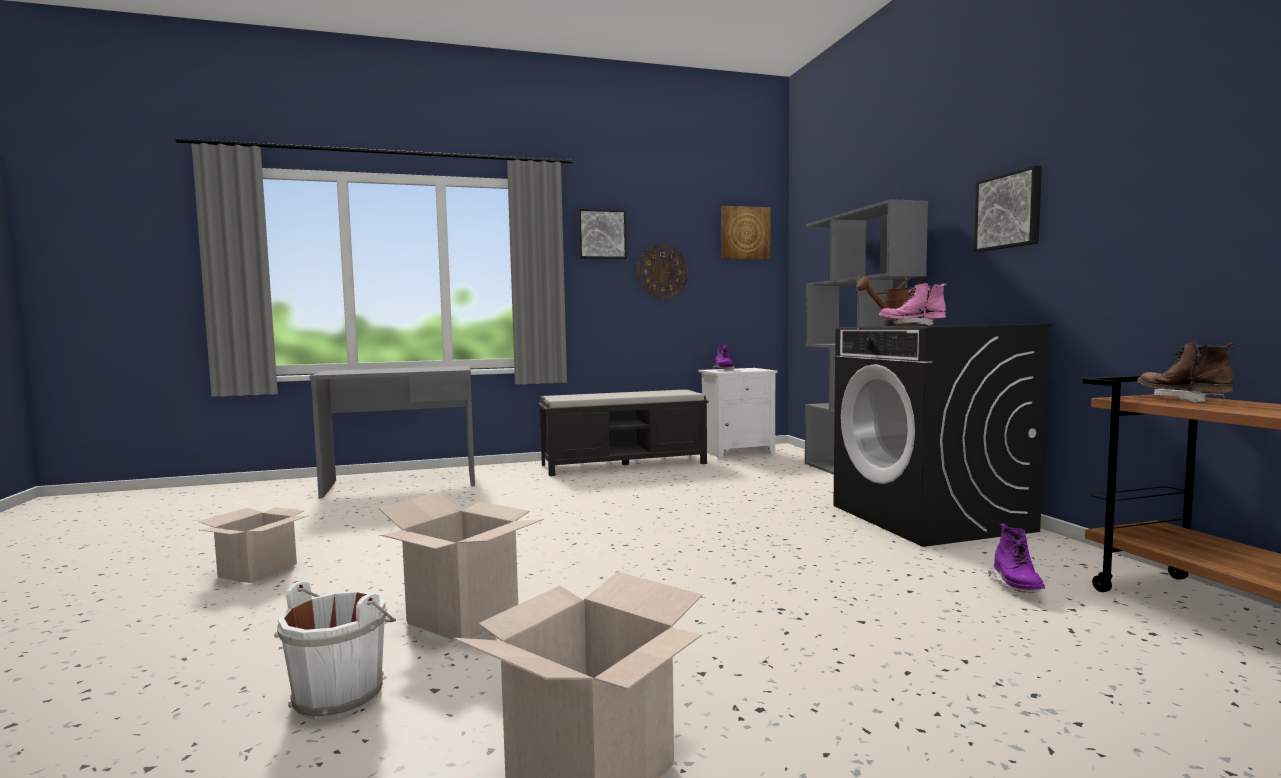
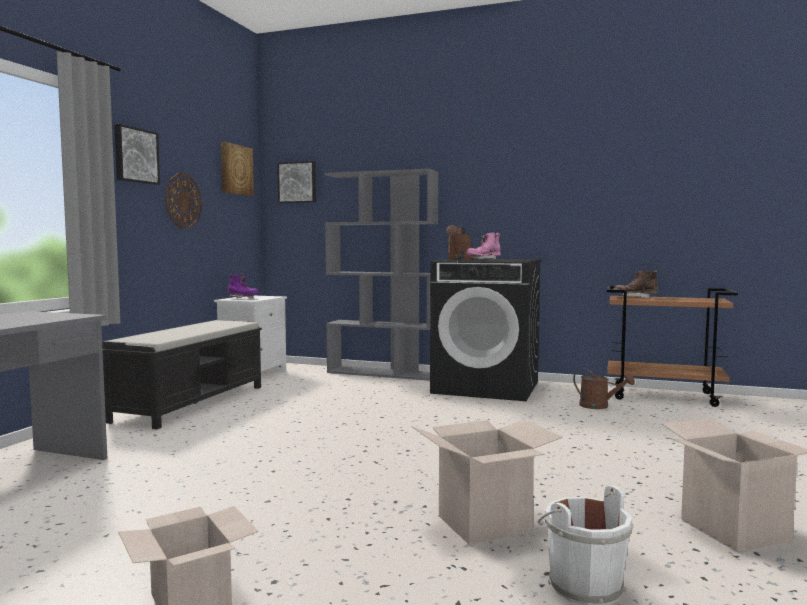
camera: 55 degrees left, 0 degrees up
(1009, 211) = (505, 188): picture -> picture (297, 182)
(1017, 587) = (599, 406): purple boot -> brown watering can

